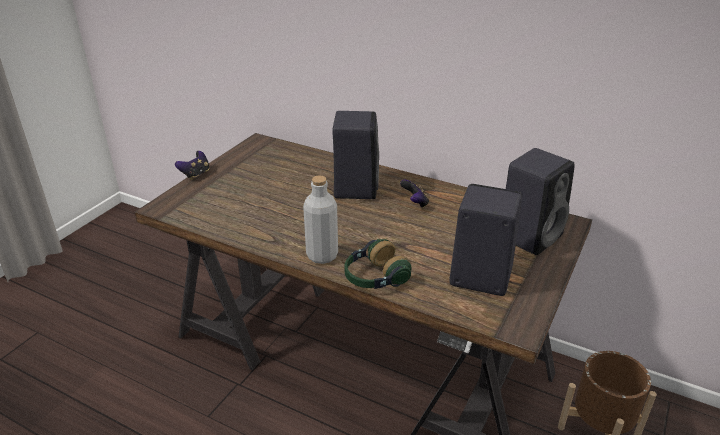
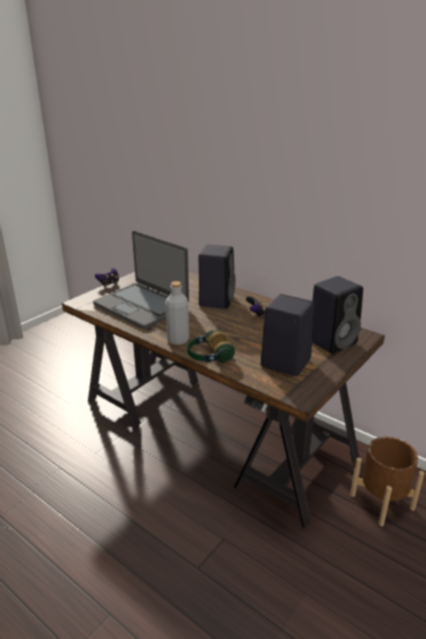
camera: 10 degrees right, 5 degrees down
(254, 205) = (142, 306): none -> laptop

